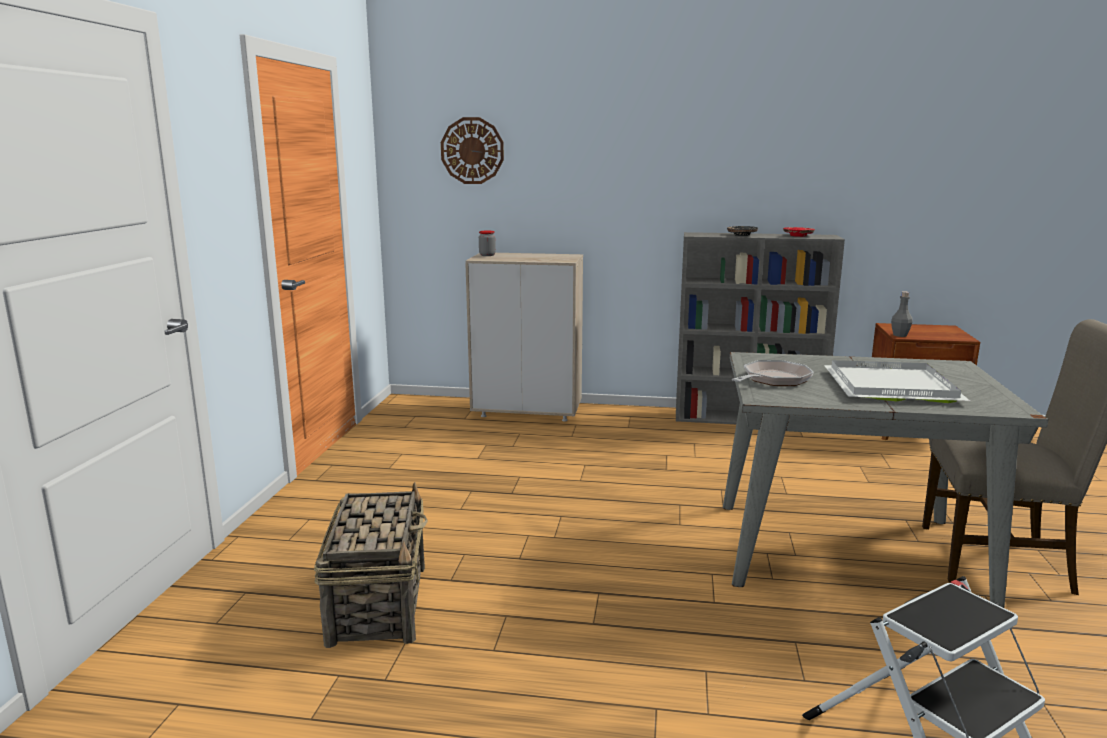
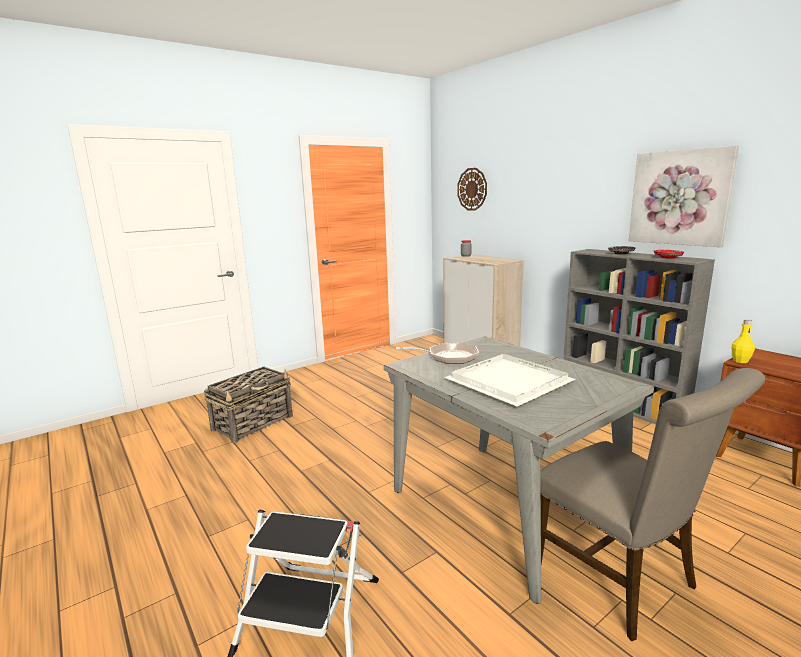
camera: 45 degrees right, 0 degrees up
(794, 168) = (680, 198): none -> picture
(900, 335) = (740, 361): grey bottle -> yellow bottle

